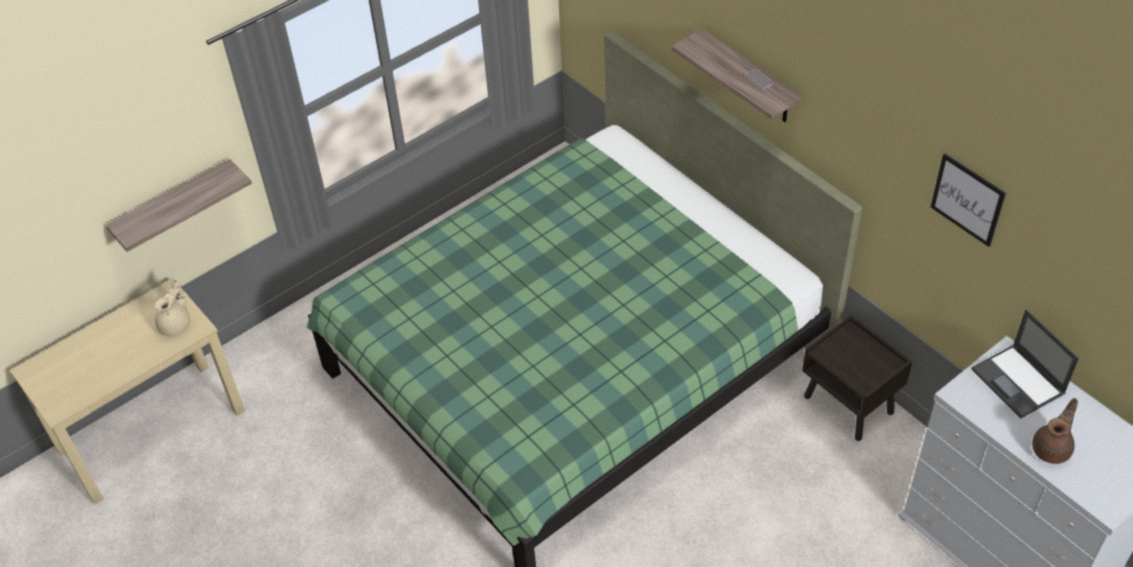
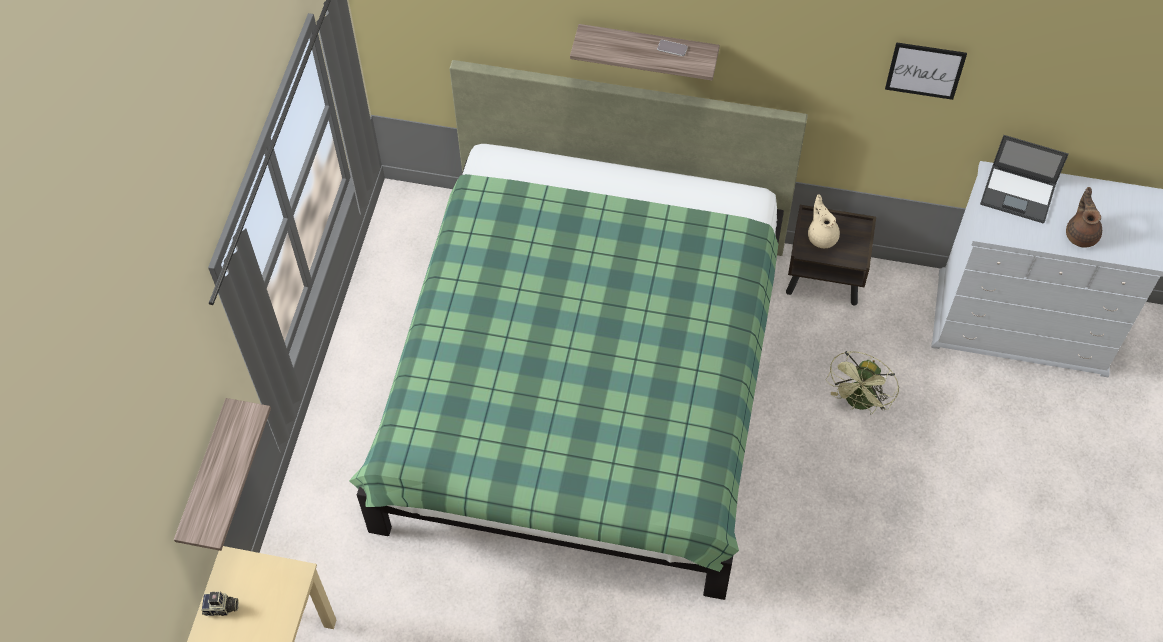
camera: 40 degrees left, 10 degrees up
(131, 317) = (221, 608): none -> camera
(176, 324) = (273, 585): beige teapot -> beige teapot (822, 236)
(788, 518) = (859, 402): none -> green fan

